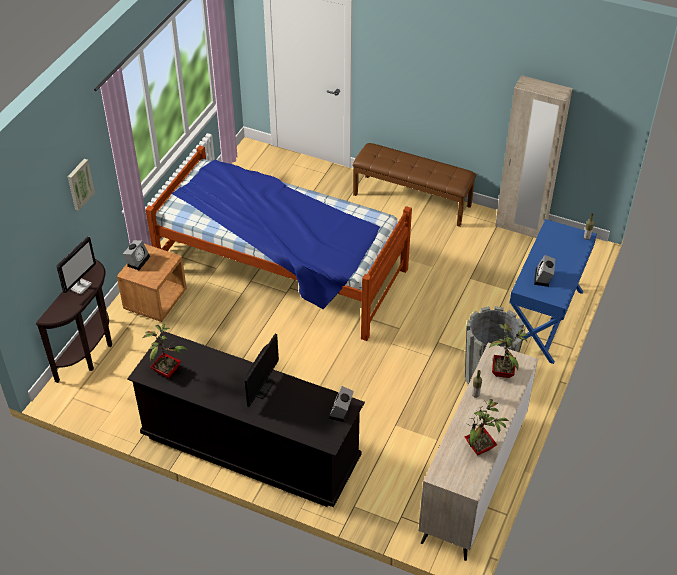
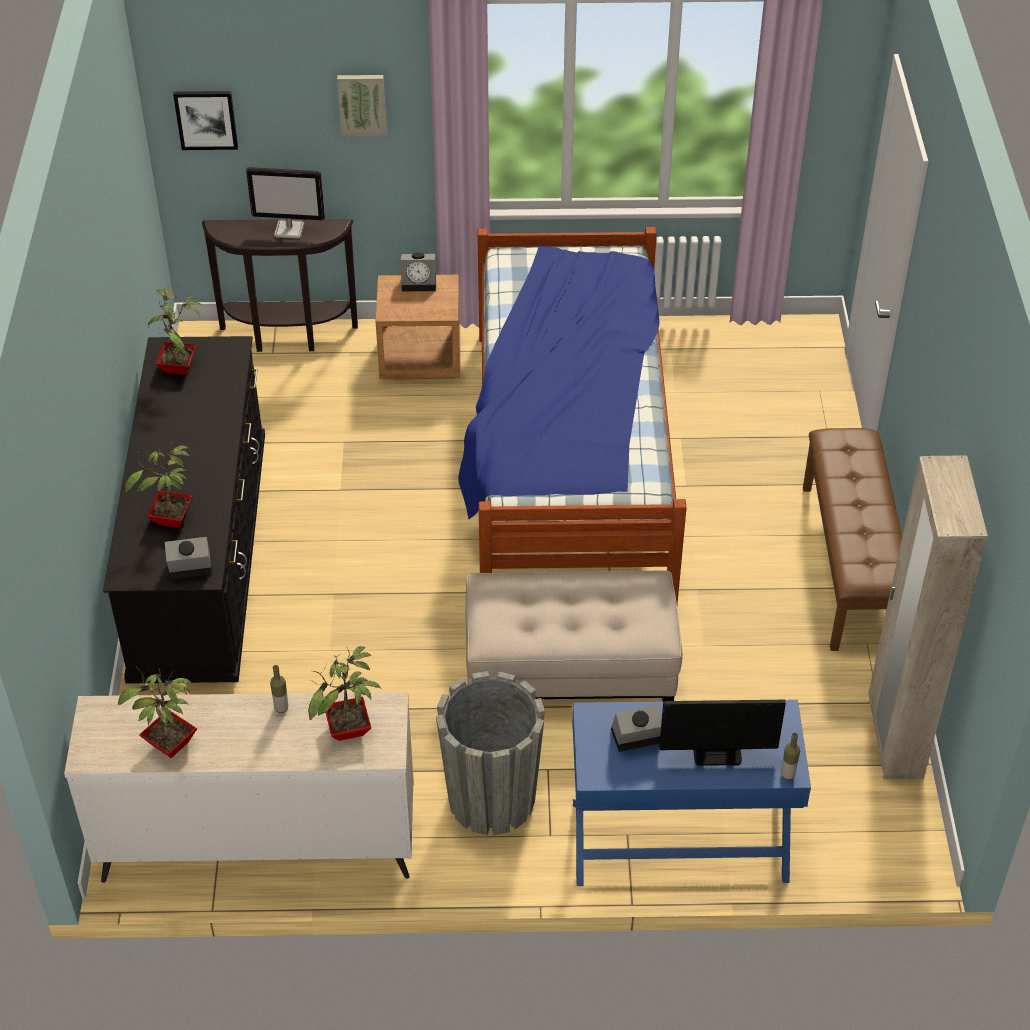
camera: 65 degrees right, 0 degrees up
(21, 258) = (206, 119): none -> picture
(261, 387) = (195, 469): monitor -> monitor (717, 752)
(297, 409) = (171, 521): none -> potted plant
(420, 319) = (570, 668): none -> beige ottoman

